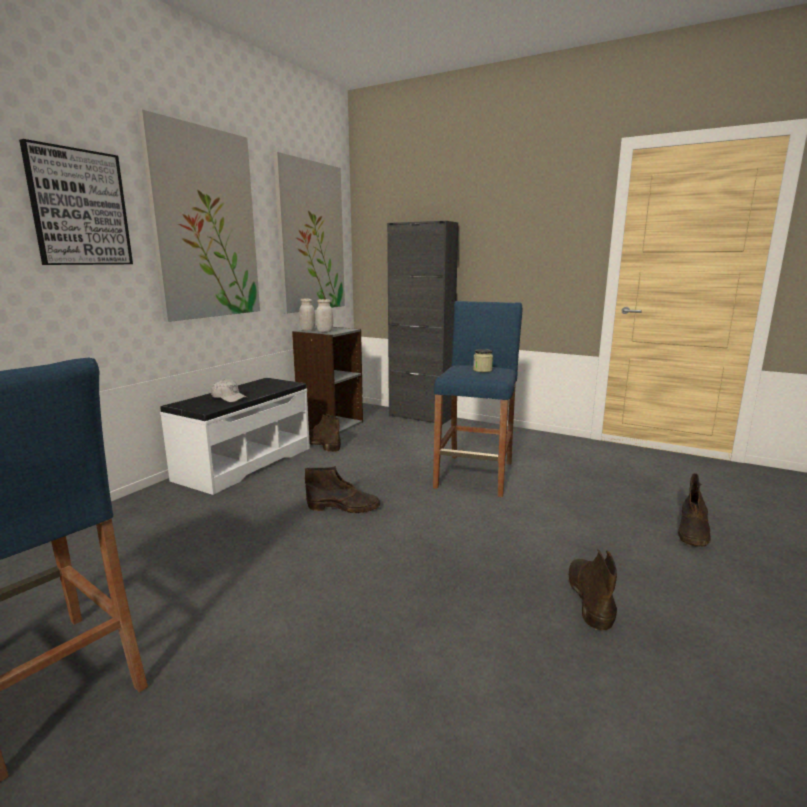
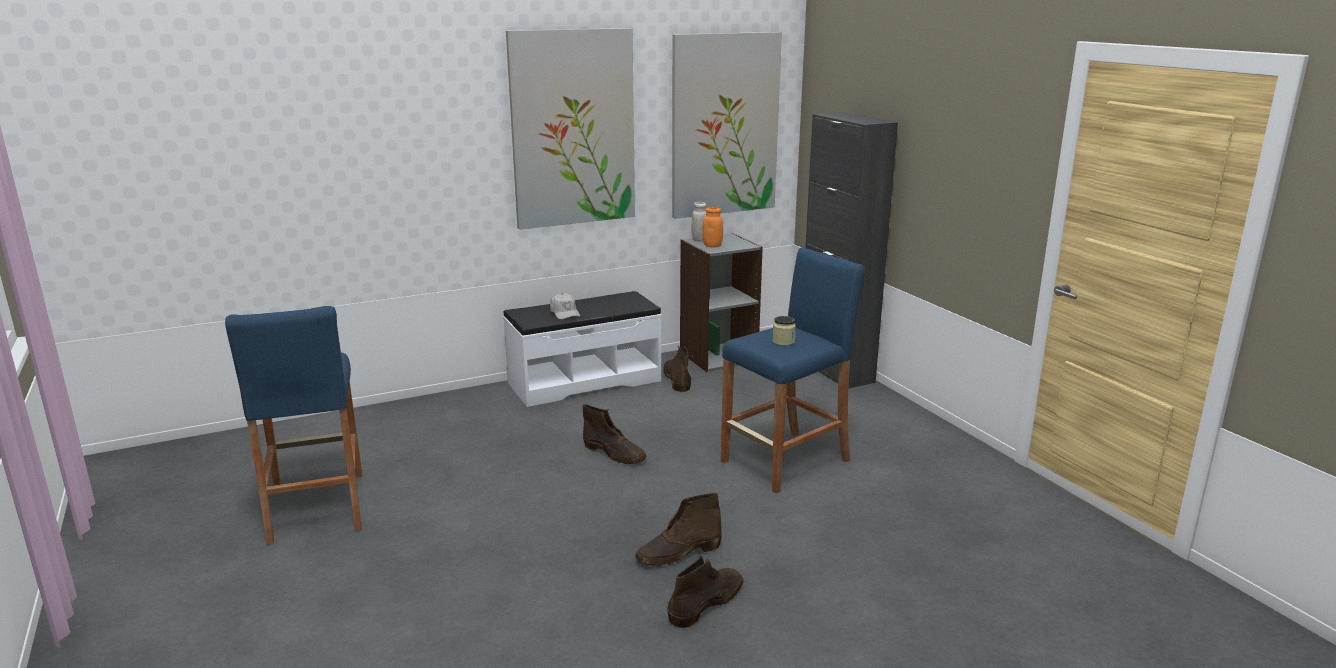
camera: 35 degrees right, 5 degrees up
(79, 208) = (443, 130): picture -> none
(325, 331) = (712, 246): white jar -> orange jar
(693, 531) = (923, 599): brown boot -> brown boot (678, 553)

